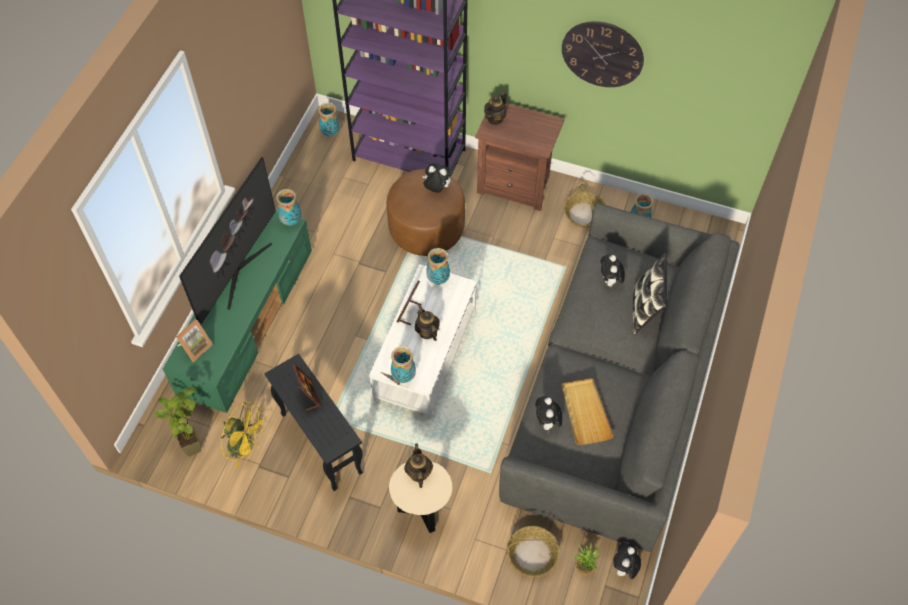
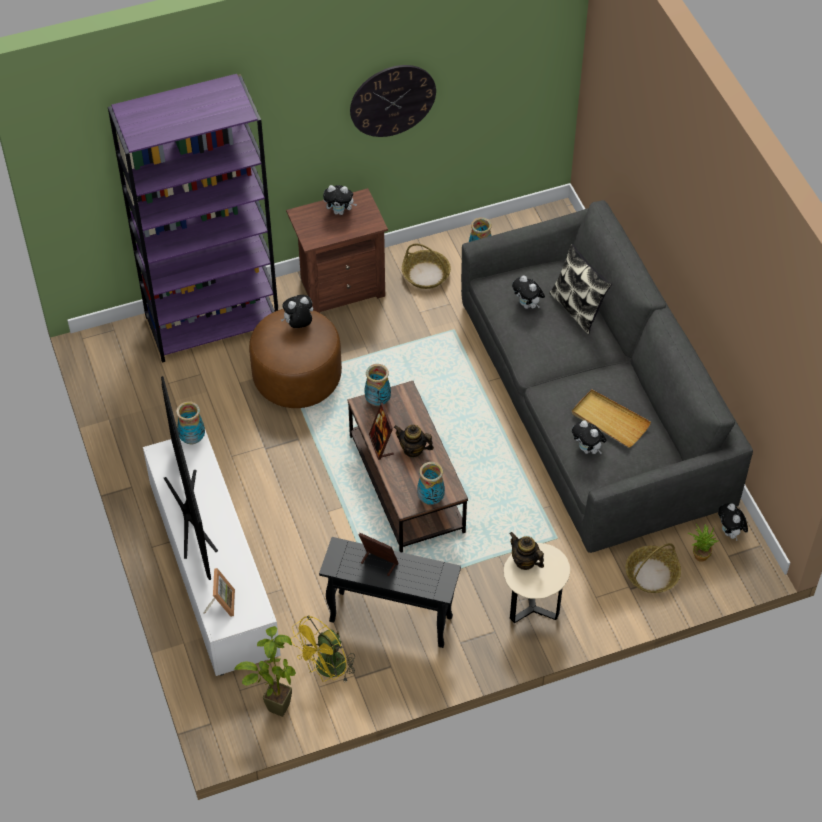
camera: 40 degrees left, 5 degrees down
(246, 446) = (326, 670): yellow fan -> yellow fan turned 150 degrees clockwise
(247, 321) = (212, 568): green tv stand -> white tv stand
(330, 132) = (112, 350): vase -> none
(425, 355) = (407, 484): white coffee table -> brown coffee table
(495, 118) = (307, 224): teapot -> none
(527, 123) = (340, 211): none -> plush toy

